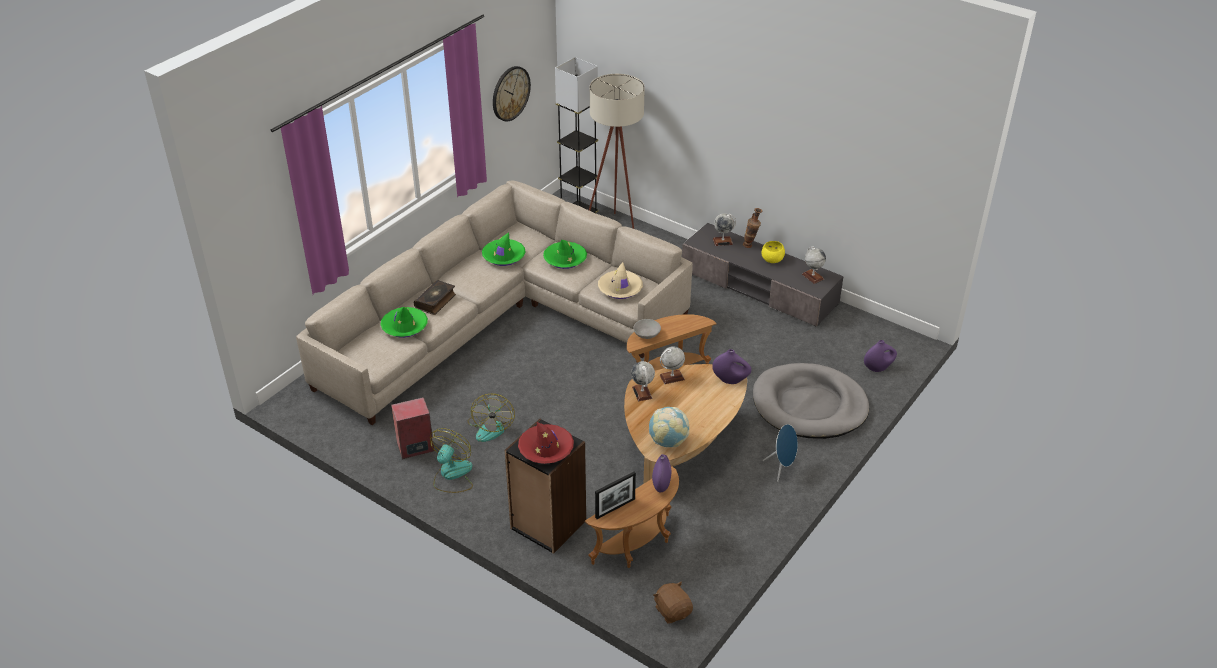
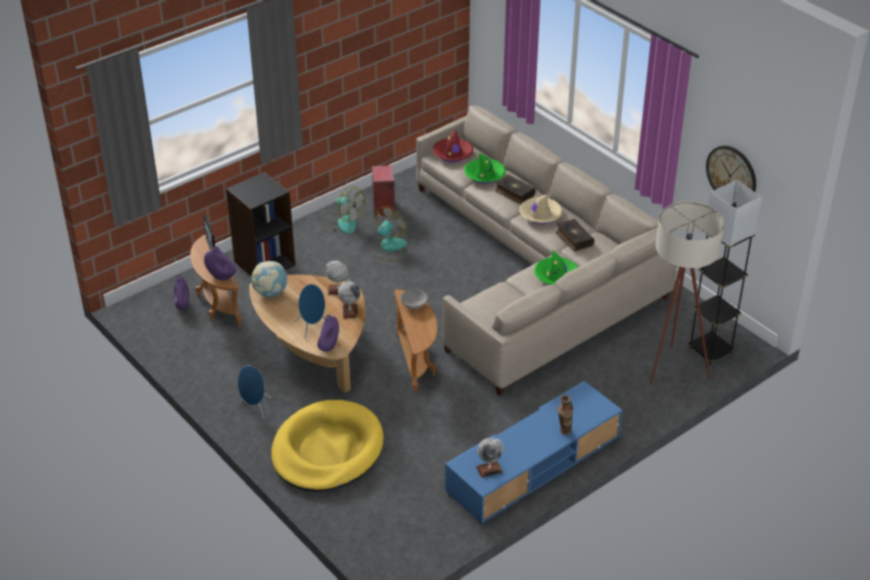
camera: 105 degrees right, 0 degrees up
(491, 427) = (389, 248): fan -> fan turned 105 degrees clockwise
(503, 256) = (573, 239): green hat -> book
(546, 449) = (253, 190): red hat -> red hat (453, 154)
(620, 289) = (494, 303): beige hat -> beige hat (540, 215)
(673, 611) = (144, 310): brown plush toy -> none
(709, 398) = (311, 327): none -> blue speaker
(722, 241) = (579, 413): globe -> none
(758, 287) = (533, 465): grey tv stand -> blue tv stand
(772, 260) = (532, 444): yellow bowl -> none
(809, 405) = (327, 450): grey dog bed -> yellow dog bed
(878, 368) = (360, 522): purple vase -> purple vase (182, 305)

